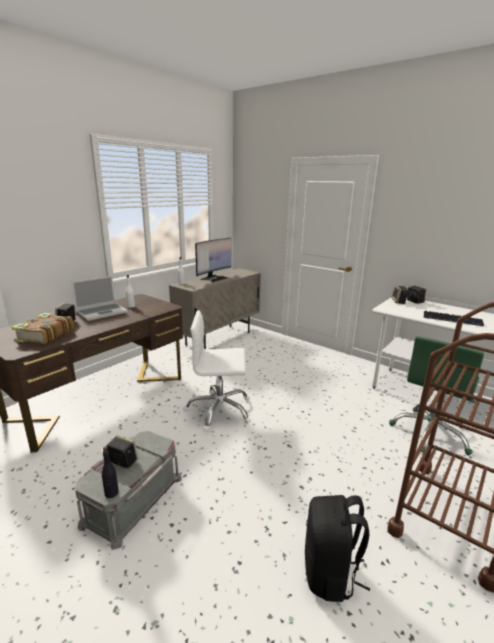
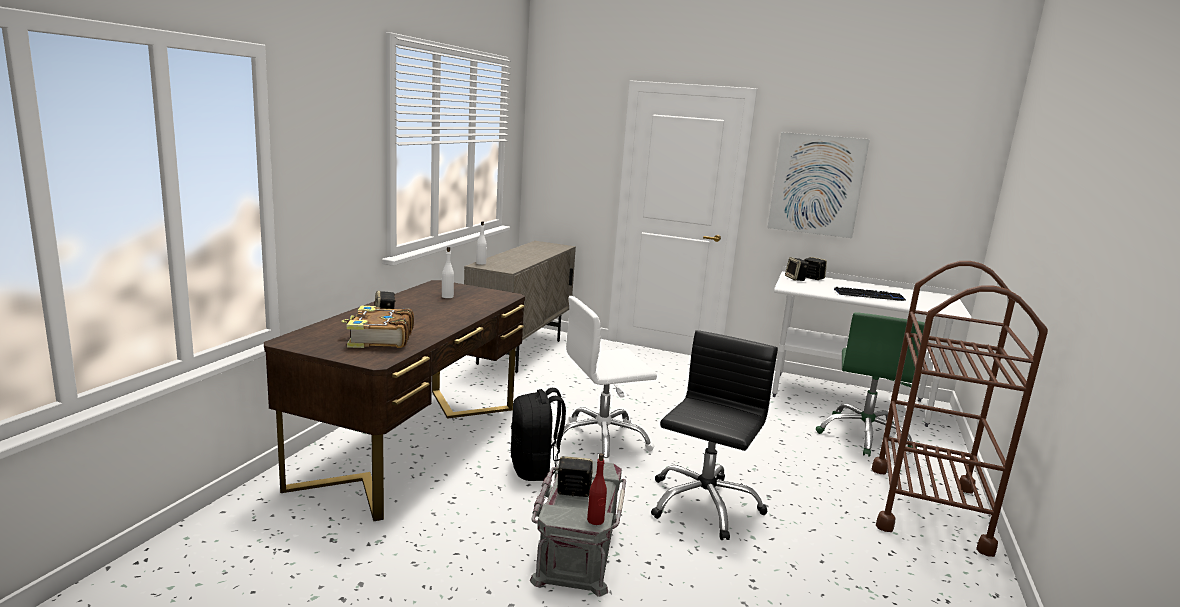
camera: 20 degrees left, 5 degrees down
(102, 312) = (417, 306): laptop -> none
(111, 493) = (595, 520): black bottle -> red bottle
(213, 278) = (519, 255): monitor -> none
(252, 477) = (703, 504): none -> black office chair
(330, 573) = (847, 570): black backpack -> black backpack (535, 469)
(423, 229) = (816, 185): none -> picture

